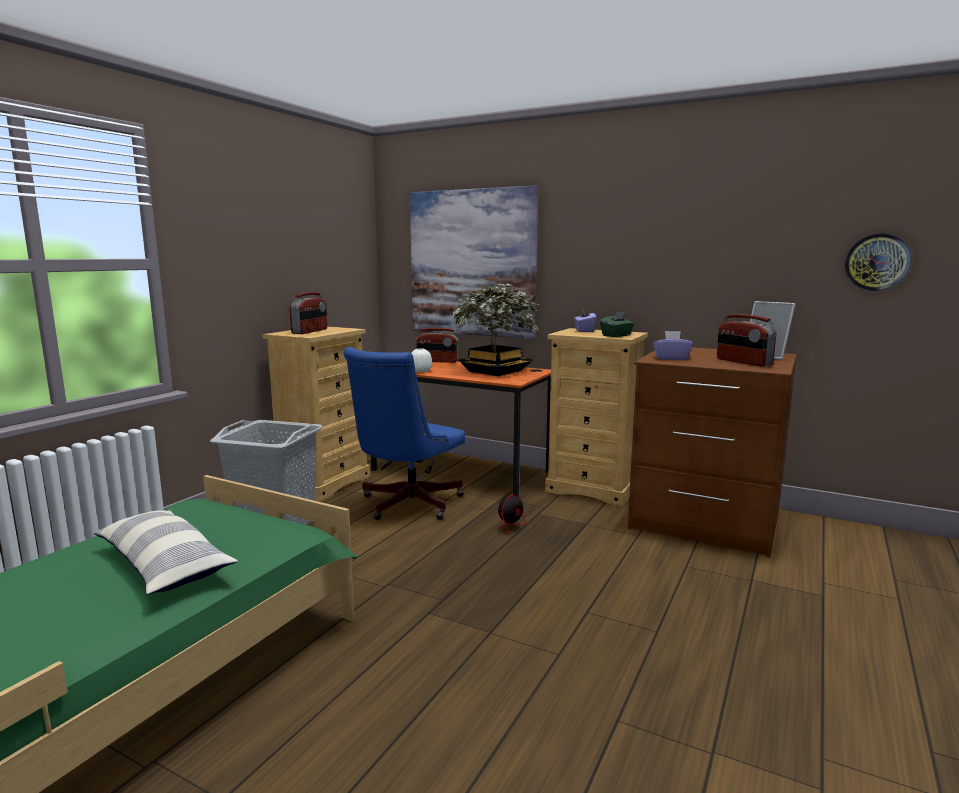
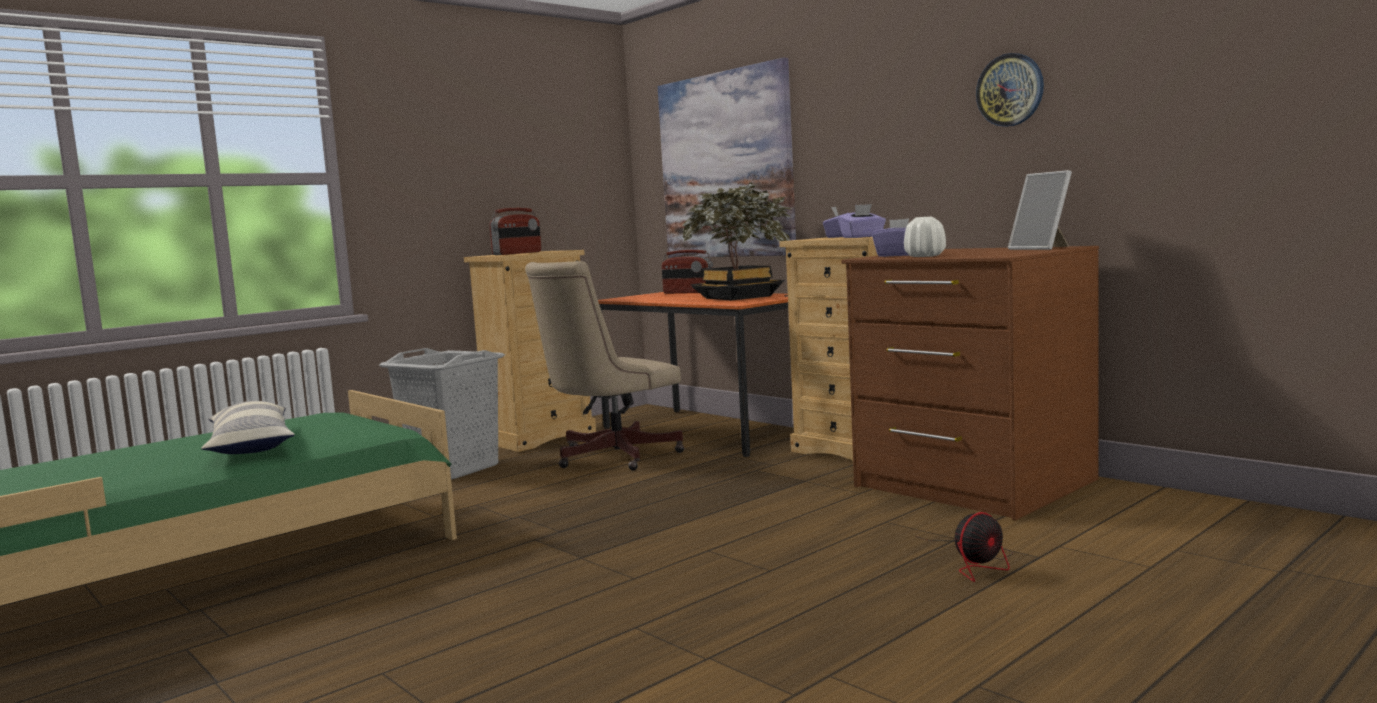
camera: 20 degrees right, 5 degrees down
(406, 505) = (609, 457): blue office chair -> beige office chair
(420, 371) = (649, 300): white vase -> white vase (925, 256)
(507, 522) = (710, 475): fan -> fan (976, 563)
(616, 335) = (862, 237): green tissue box -> purple tissue box
(743, 362) = (985, 253): radio -> none
(877, 262) = (1194, 103): wall clock -> wall clock (1010, 90)

